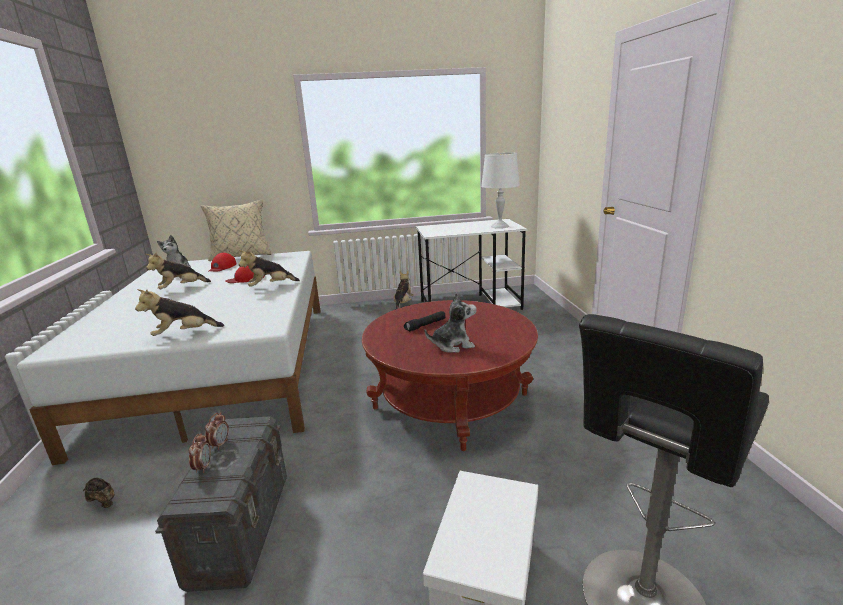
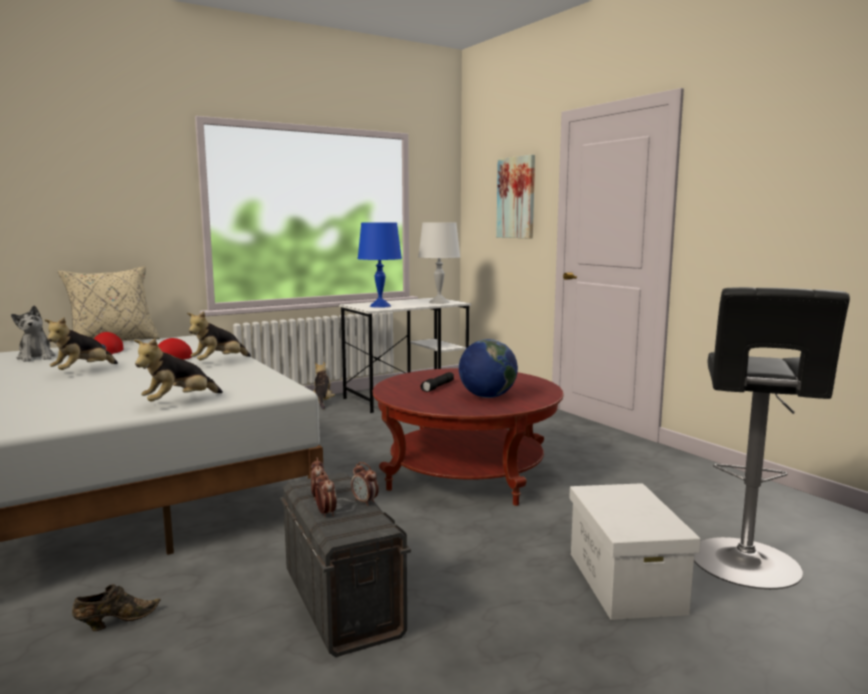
camera: 25 degrees left, 10 degrees down
(101, 501) = (115, 622): brown shoe -> brown shoe turned 135 degrees clockwise
(244, 460) = (365, 502): none -> alarm clock
(443, 230) = (380, 306): none -> blue table lamp
(453, 345) = (487, 396): plush toy -> globe
(577, 126) = (516, 197): none -> picture

